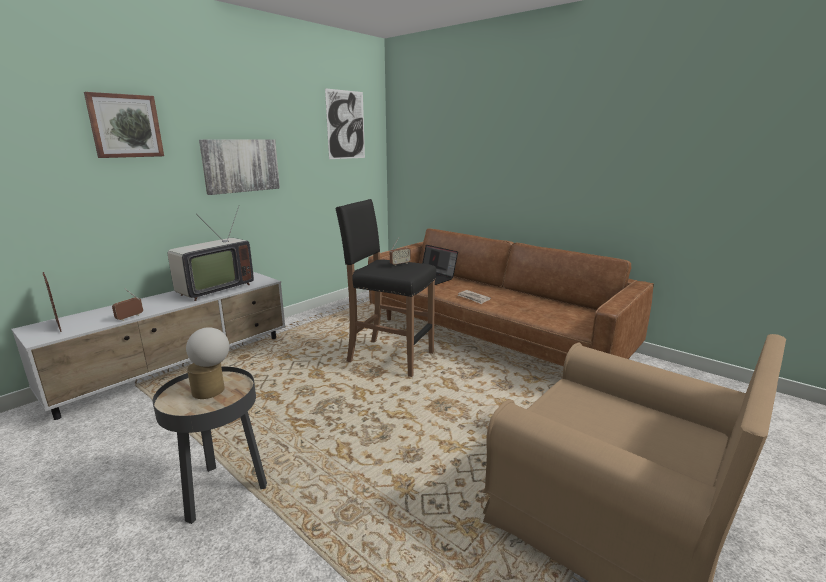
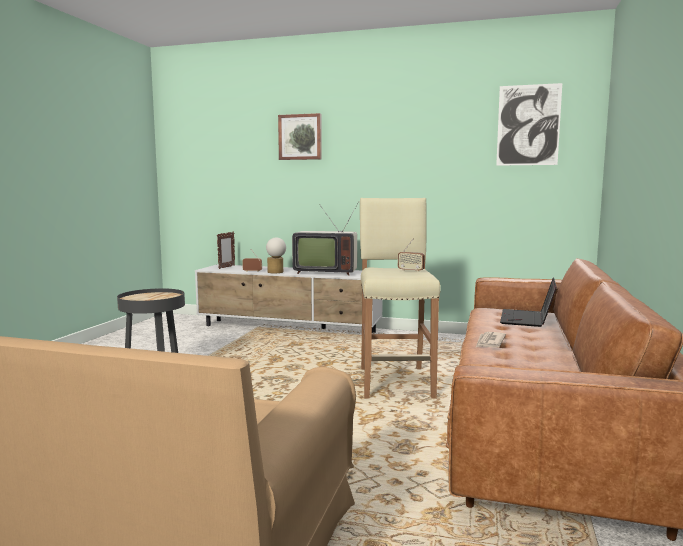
camera: 65 degrees right, 10 degrees down
(213, 391) = (154, 298): table lamp -> table lamp (276, 272)
(241, 165) = (387, 169): picture -> none
(390, 357) = (395, 382): black stool -> beige stool

